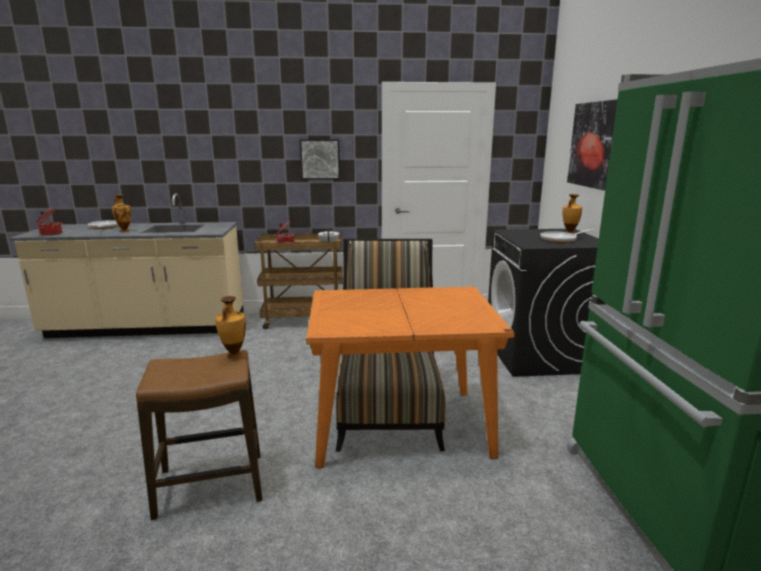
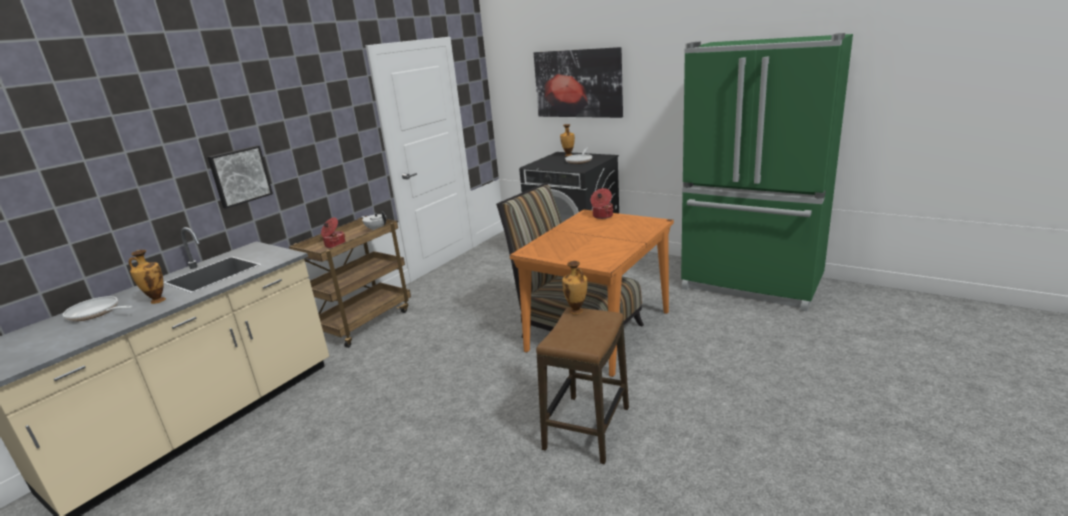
camera: 50 degrees left, 5 degrees up
(50, 234) = (47, 351): cooking pot -> cooking pot (602, 216)
(320, 159) = (328, 140): picture -> picture (240, 176)

